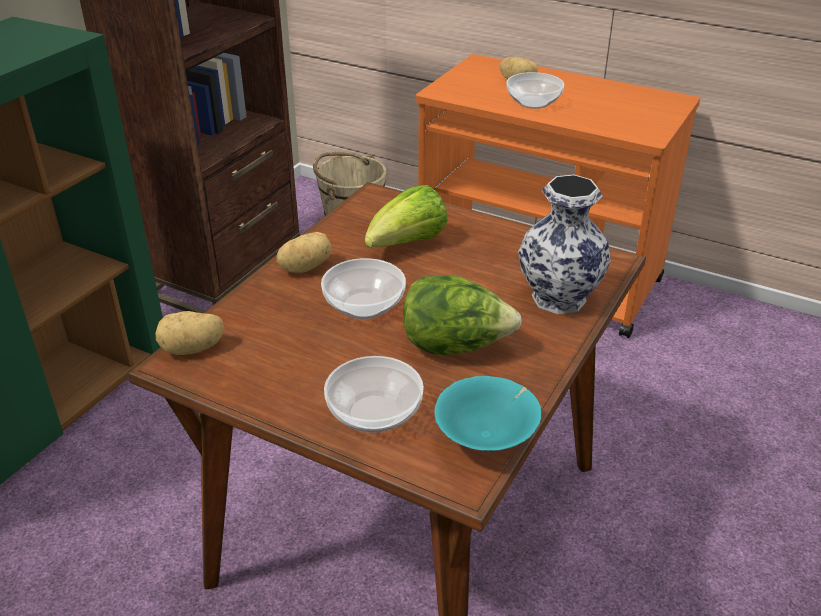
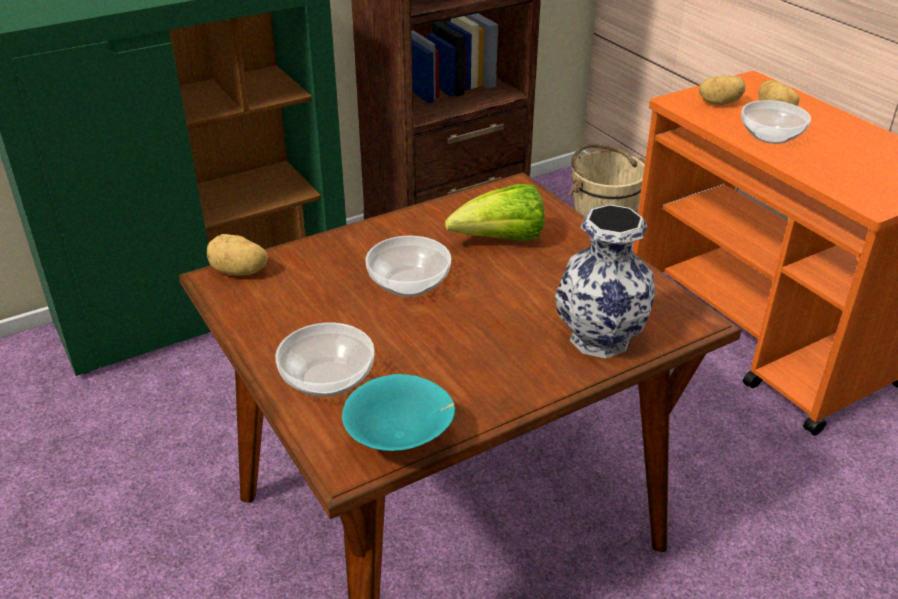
camera: 30 degrees right, 0 degrees up
(305, 267) = (391, 233): potato -> potato (719, 102)
(455, 346) = (454, 348): lettuce -> none

